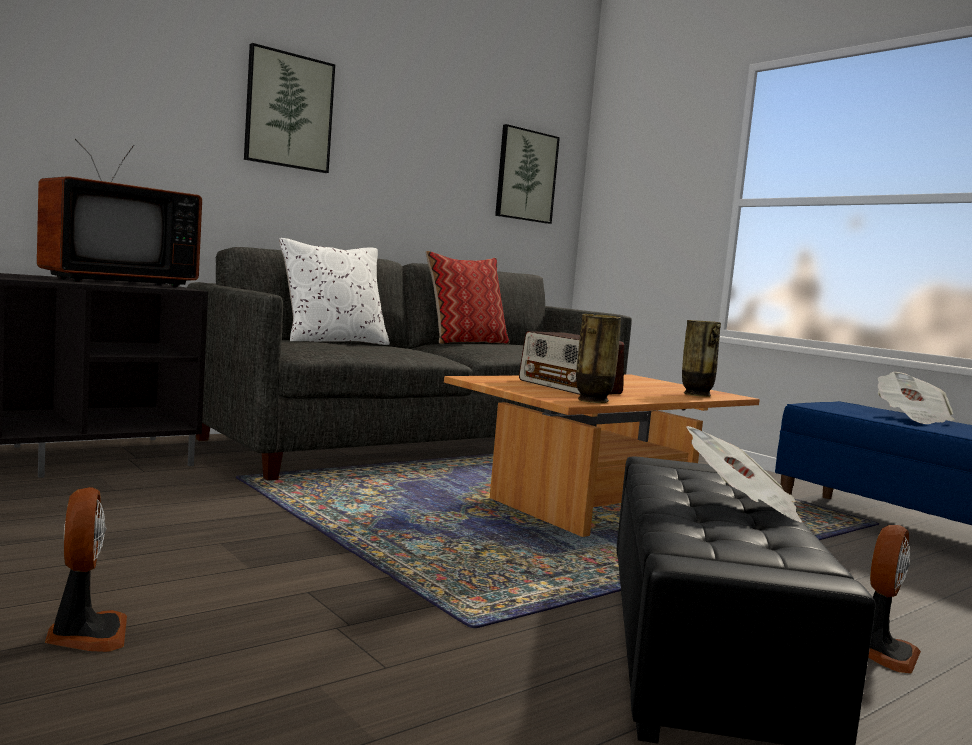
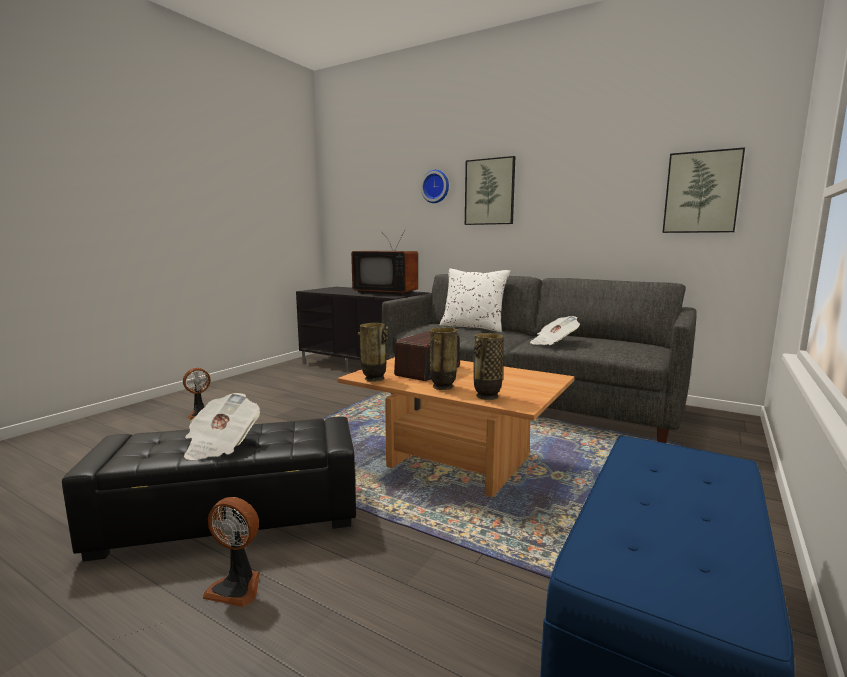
camera: 70 degrees right, 5 degrees up
(181, 71) = (436, 186): none -> wall clock
(465, 342) = (572, 335): pillow -> none
(650, 395) = (443, 387): none -> vase
(912, 418) = (697, 500): newspaper -> newspaper (553, 343)

